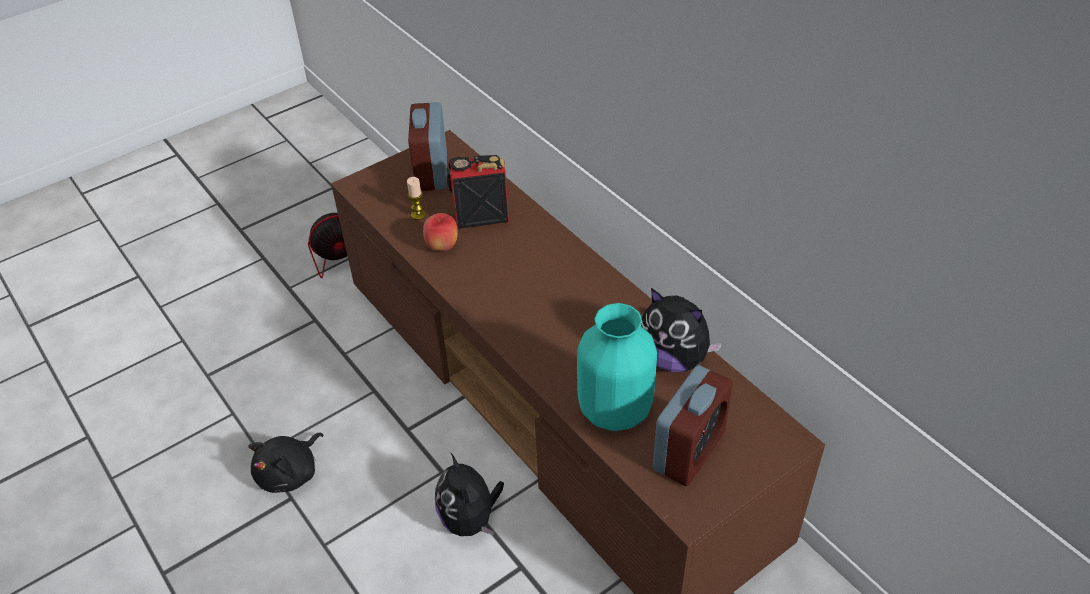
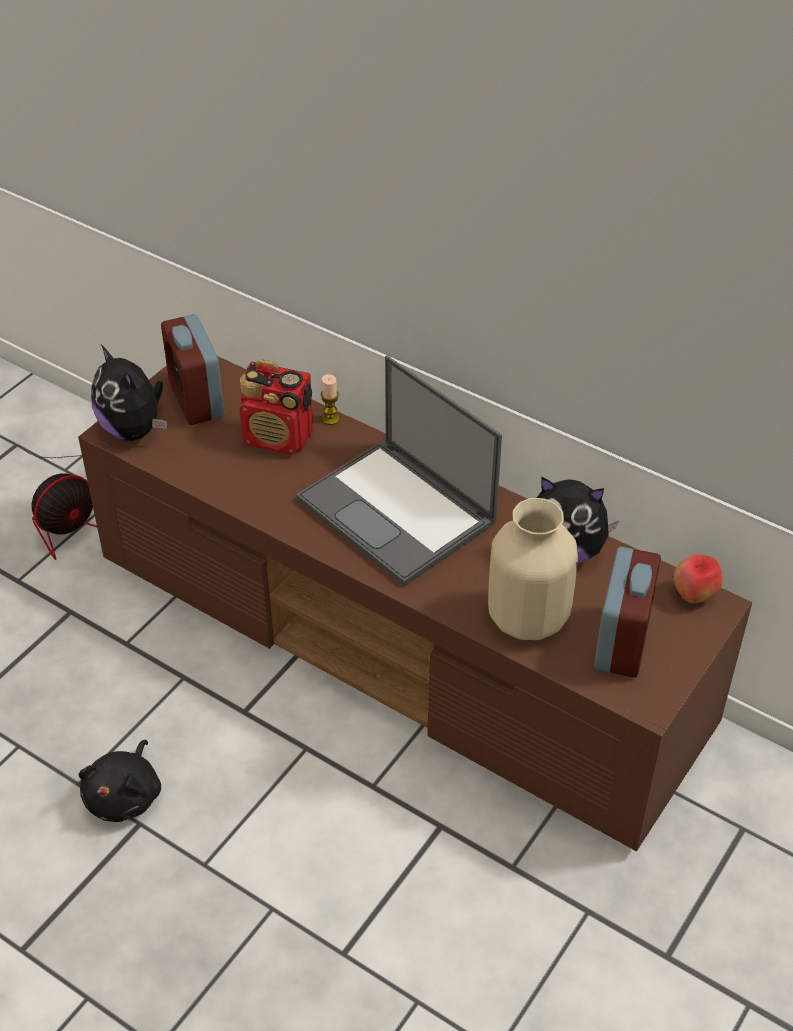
camera: 20 degrees left, 0 degrees up
(418, 215) = (205, 453): candle -> candle (330, 419)
(442, 246) = (252, 484): apple -> apple (694, 595)
(470, 519) = (362, 791): plush toy -> plush toy (134, 430)
(480, 215) = (279, 439): radio -> radio turned 135 degrees counterclockwise
(547, 294) = (398, 512): none -> laptop
(615, 411) = (528, 619): turquoise vase -> beige vase

